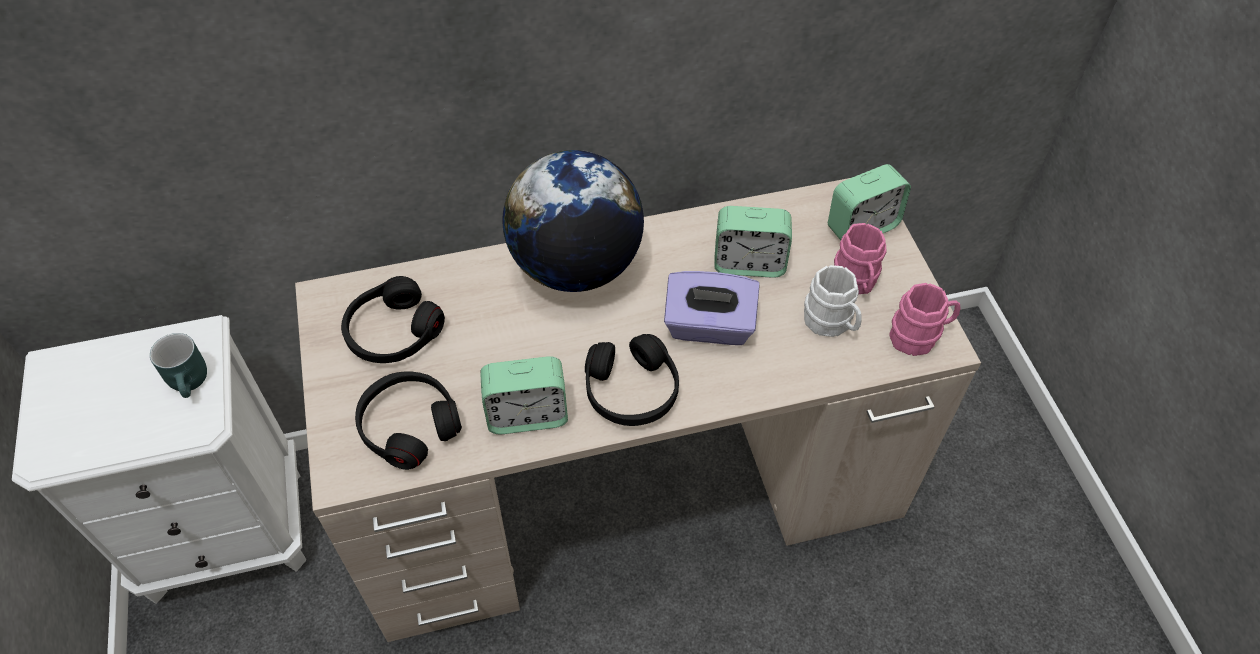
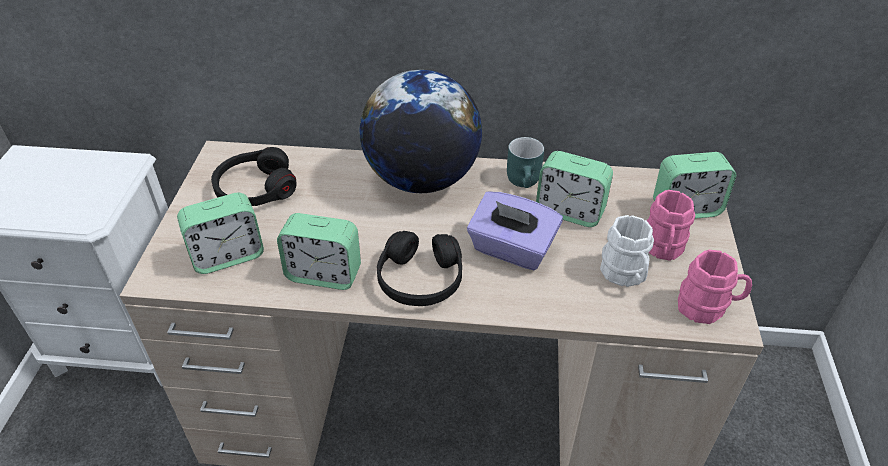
camera: 20 degrees right, 10 degrees down
(192, 381) = (102, 190): turquoise mug -> turquoise mug (526, 182)
(409, 425) = (228, 256): black headphones -> alarm clock

